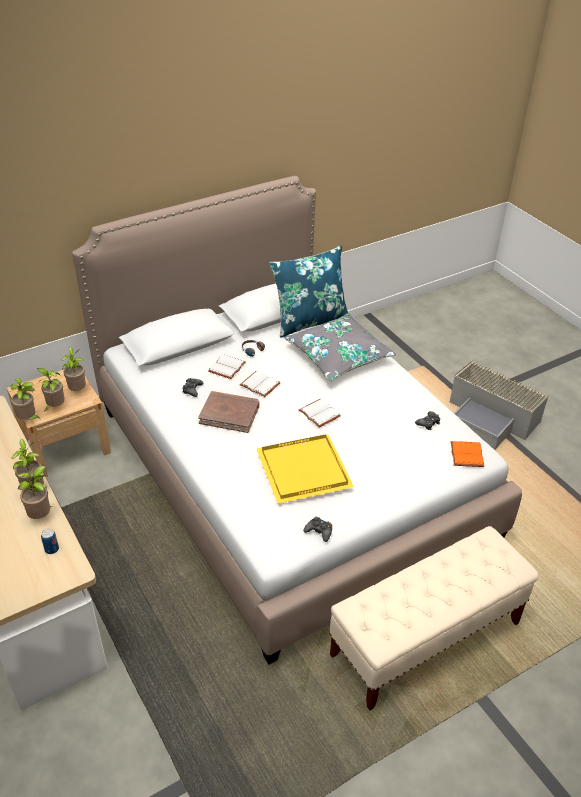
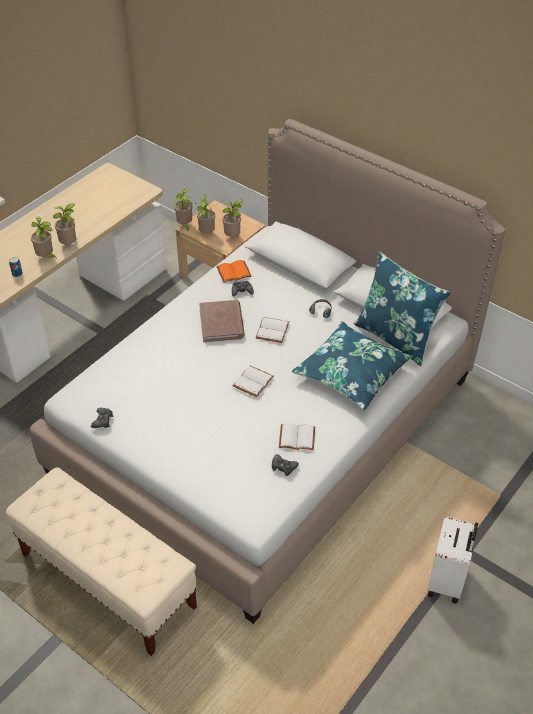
camera: 70 degrees right, 5 degrees up
(227, 368) = (285, 303): white book -> white book (296, 439)
(304, 468) = (172, 390): yellow tray -> none
(338, 356) = (351, 373): grey pillow -> blue pillow
(465, 454) = (250, 506): orange book -> orange book (234, 271)
(491, 418) = (447, 581): grey storage box -> white suitcase

